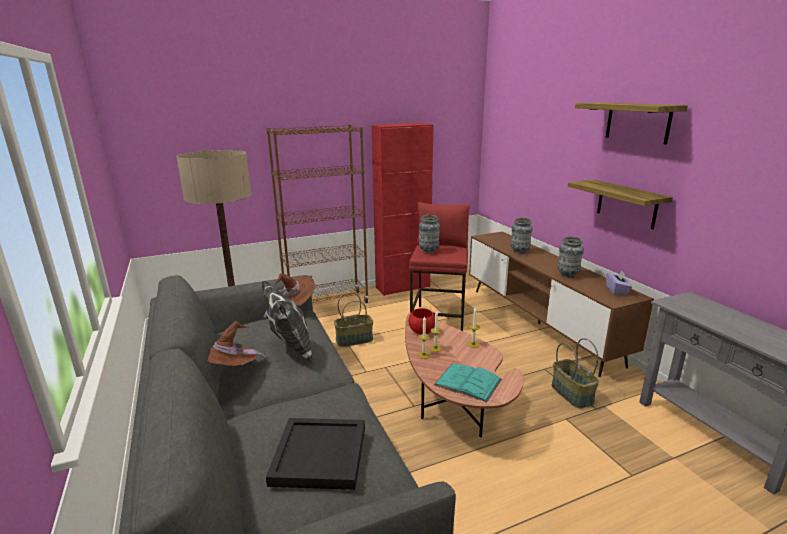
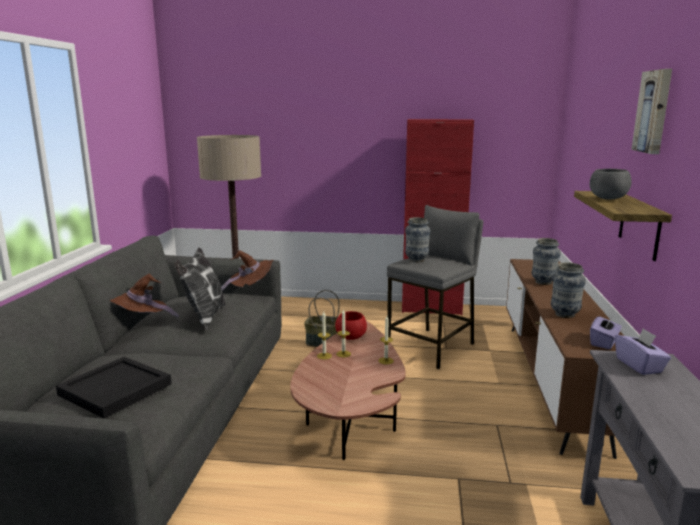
camera: 30 degrees right, 5 degrees down
(326, 304) = (337, 307): brown bookcase -> none
(439, 320) = (432, 347): red stool -> grey stool
(468, 382) = (331, 389): turquoise book -> none
(572, 394) = (499, 459): basket -> none
(607, 187) = (608, 199): none -> grey bowl
(637, 122) = (654, 111): shelf -> picture
(690, 305) = (639, 365): none -> purple tissue box

